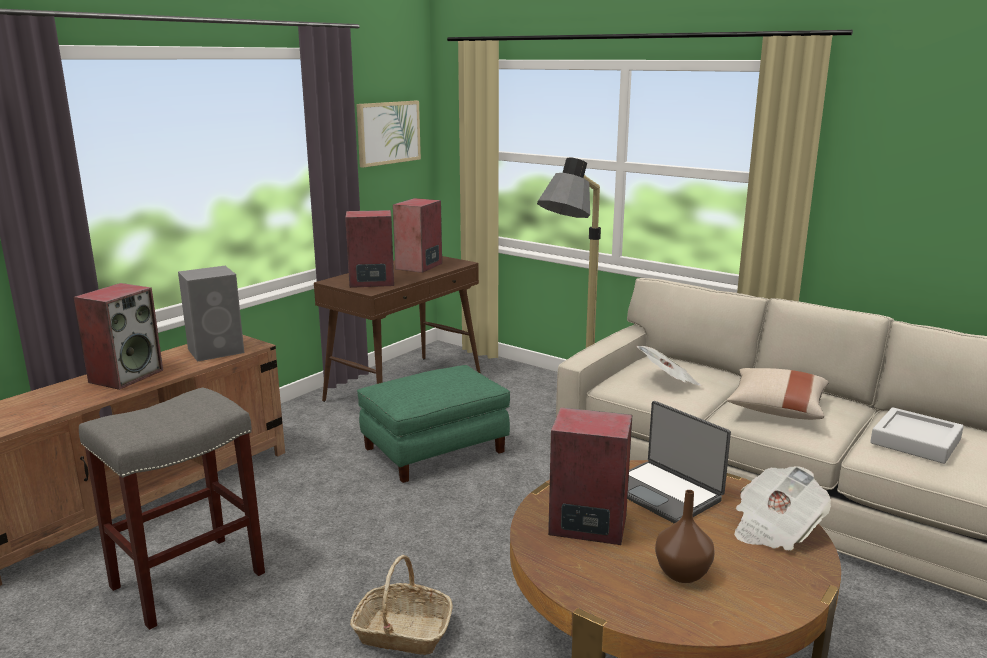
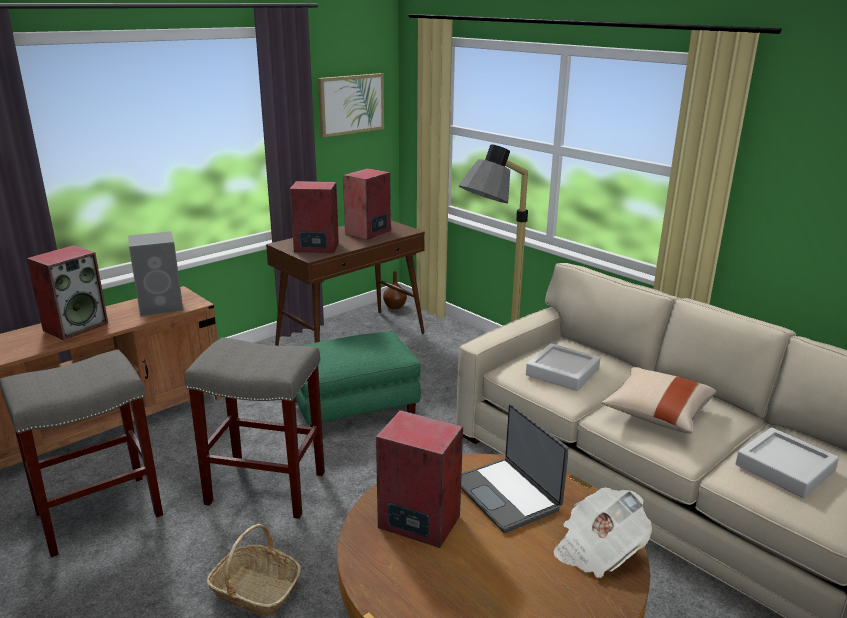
camera: 10 degrees right, 5 degrees up
(373, 534) = (268, 487): none -> grey stool
(668, 382) = (562, 372): newspaper -> grey tray
(681, 573) = (482, 587): brown vase -> brown vase (394, 306)

